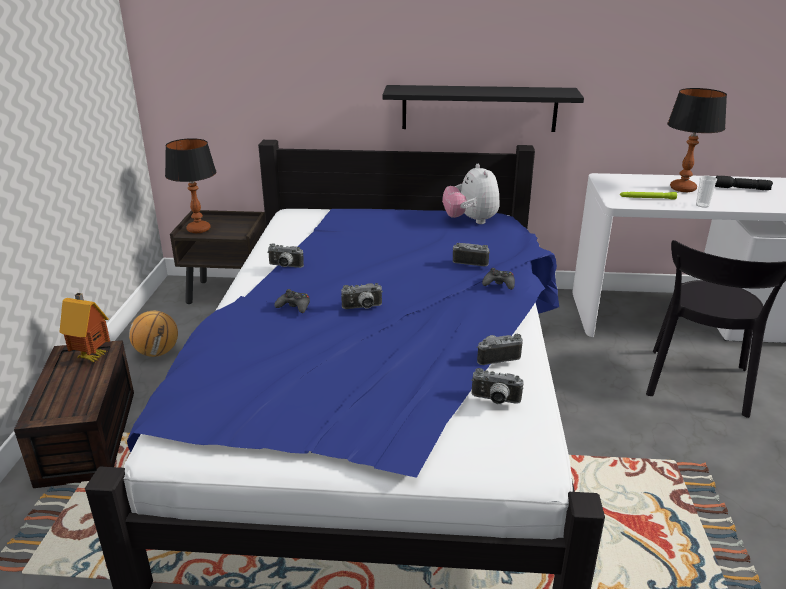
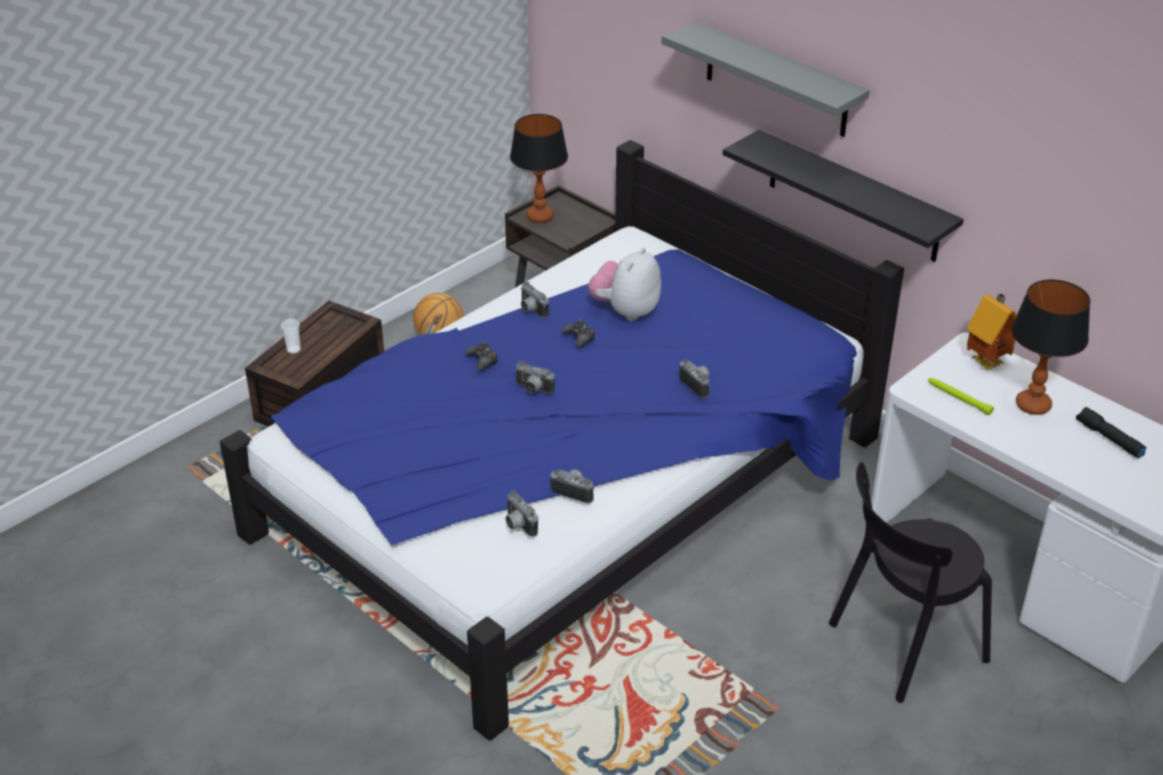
camera: 40 degrees right, 10 degrees up
(93, 356) = (346, 325): toy house -> toy house (987, 362)
(399, 35) = (776, 80): none -> grey shelf
(470, 221) = (785, 333): plush toy -> plush toy (626, 311)
(499, 284) = (682, 424): black game controller -> black game controller (579, 338)
(702, 205) = (1003, 438): cup -> cup (293, 349)

